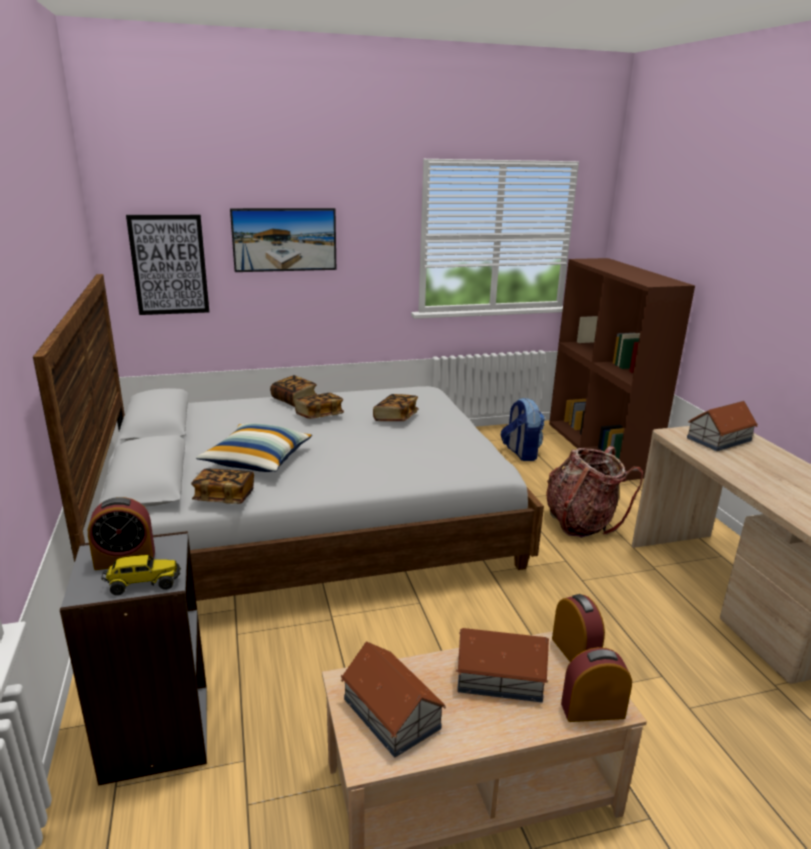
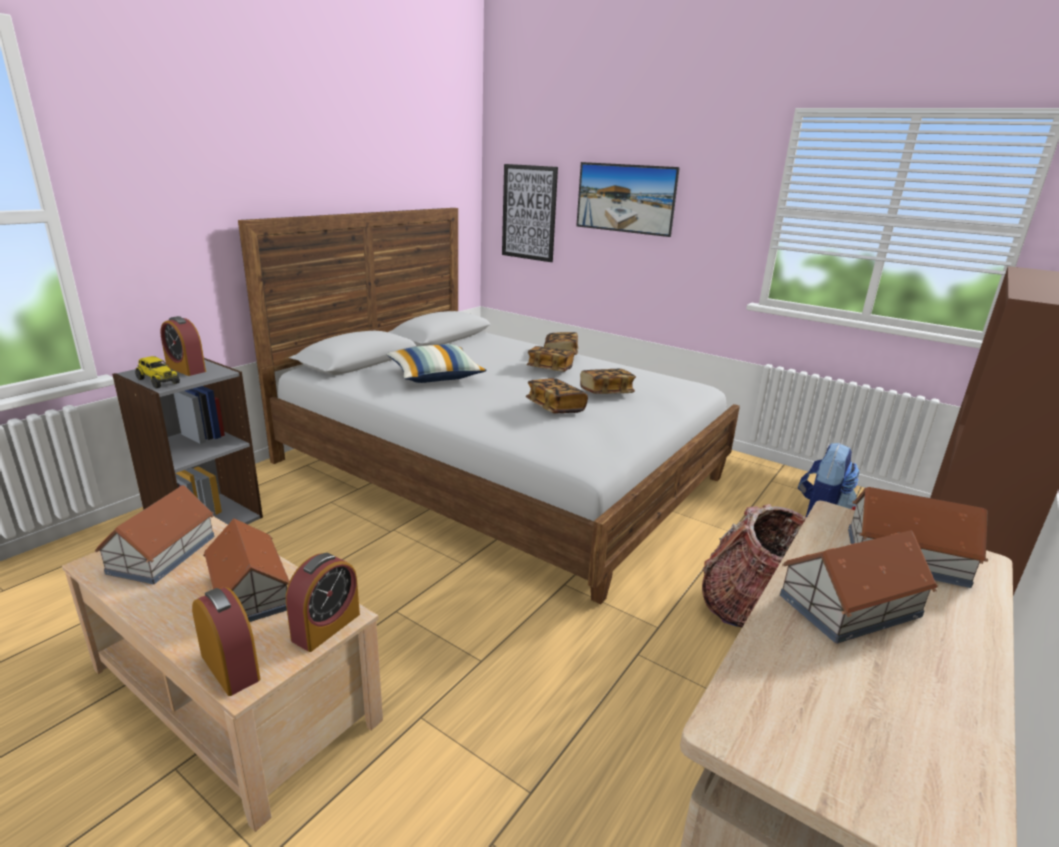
camera: 50 degrees right, 0 degrees up
(224, 497) = (363, 385): book -> book (555, 408)
(751, 469) = (851, 605): none -> toy house

